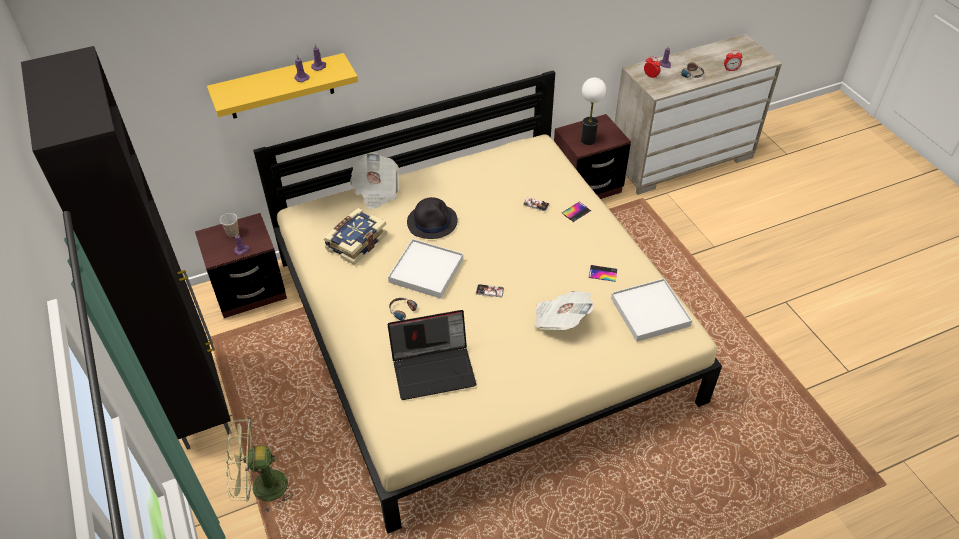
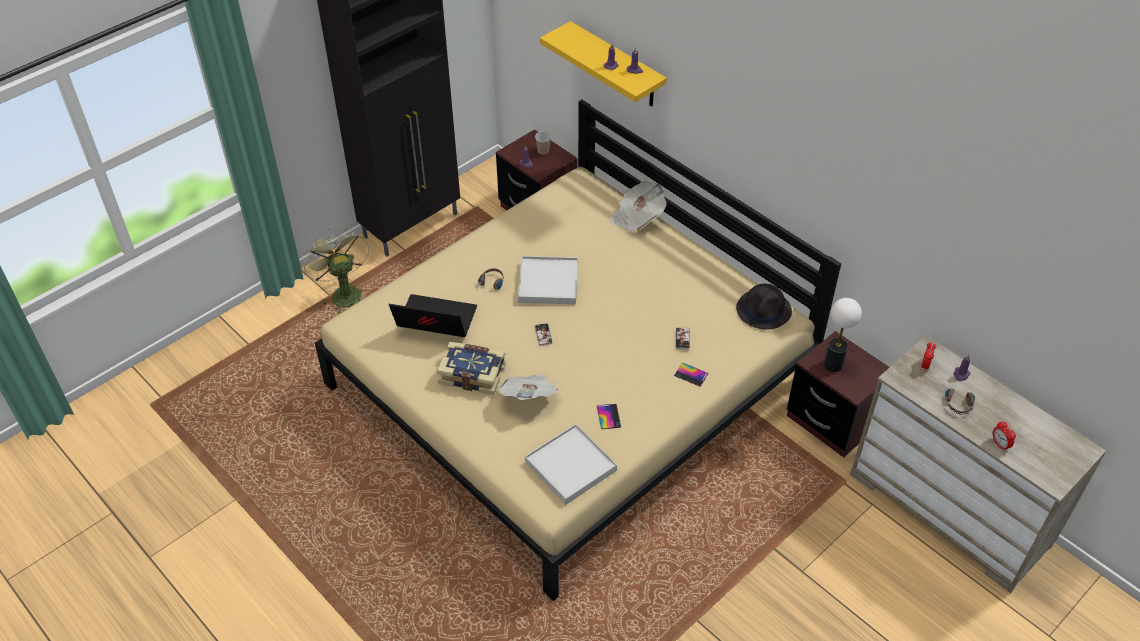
camera: 70 degrees right, 0 degrees up
(355, 242) = (562, 225): book -> book (473, 373)
(432, 221) = (616, 268): black hat -> black hat (764, 310)
(434, 368) = (434, 322): laptop -> laptop turned 135 degrees clockwise

